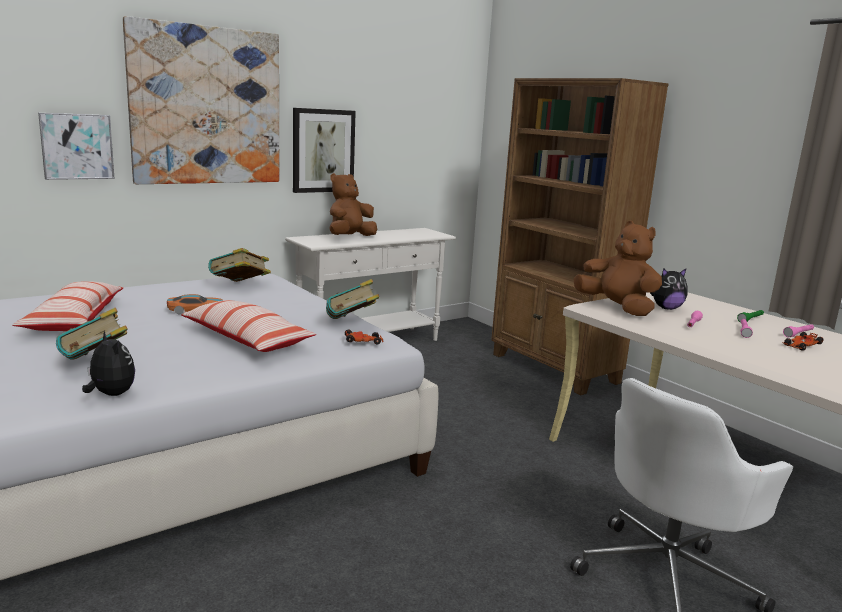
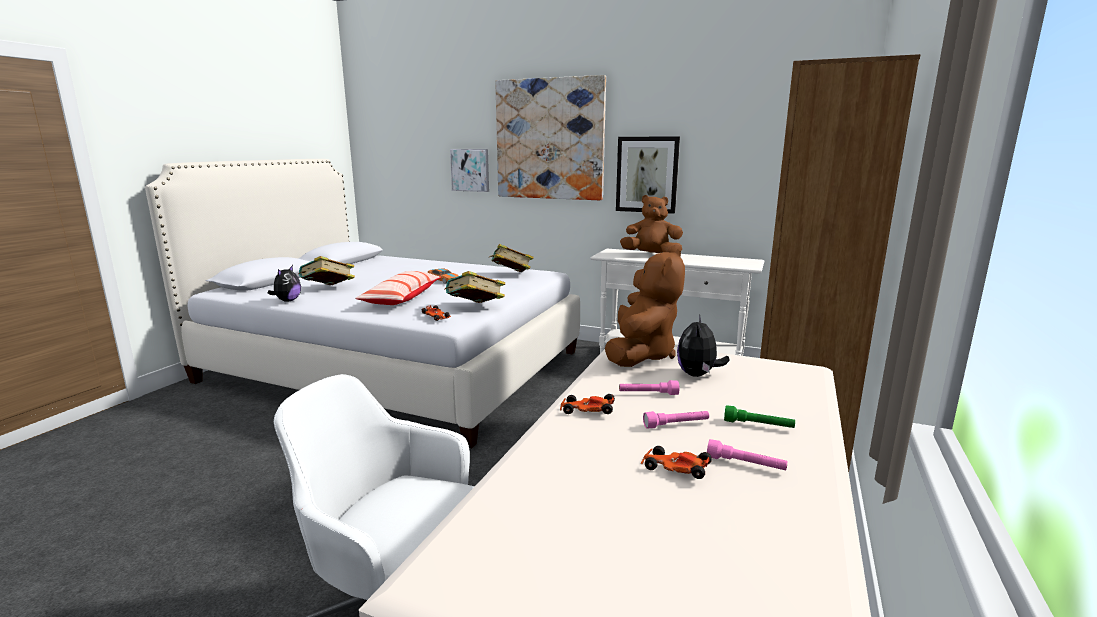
camera: 60 degrees right, 0 degrees up
(74, 319) = (392, 271): pillow -> none
(666, 308) = (698, 375): plush toy -> plush toy turned 60 degrees clockwise
(713, 342) = (586, 410): none -> toy car

